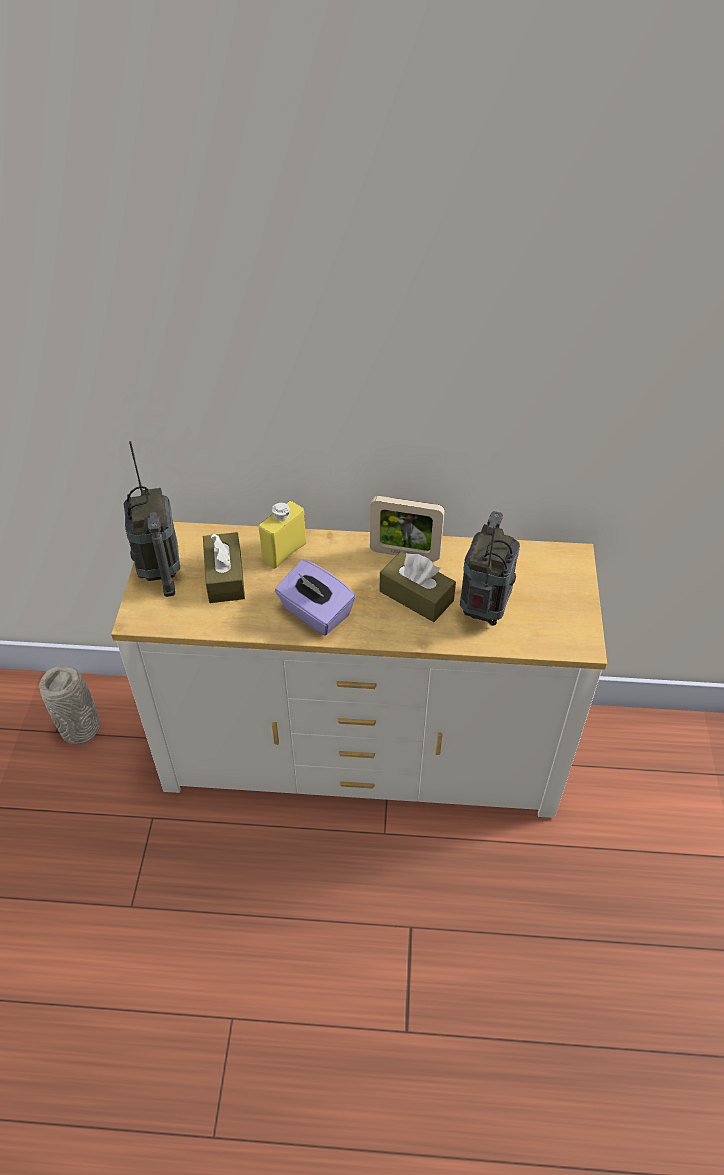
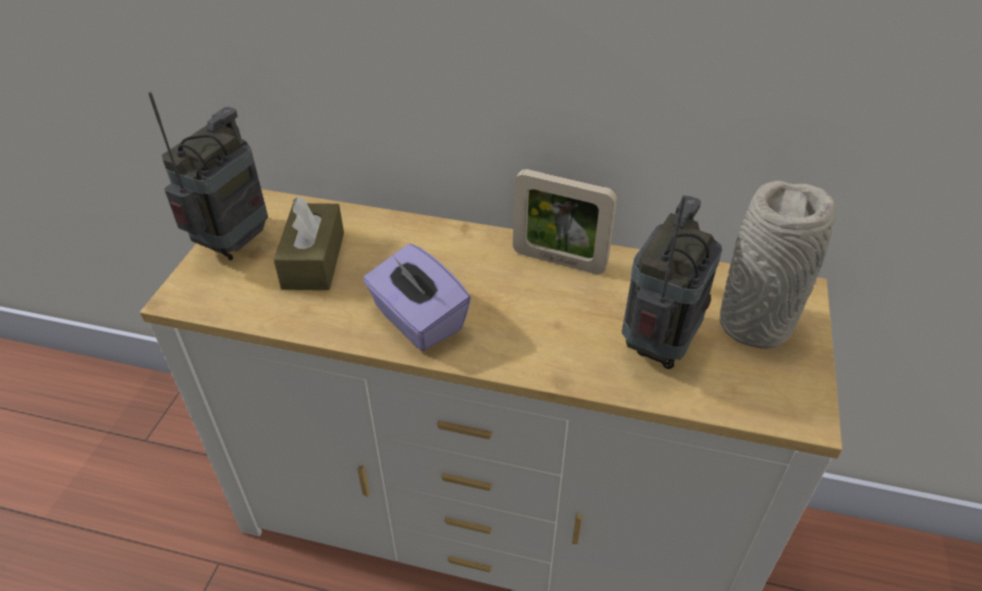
camera: 10 degrees right, 5 degrees down
(81, 728) = (174, 440): grey vase -> grey vase (755, 324)
(160, 571) = (234, 244): radio -> radio turned 150 degrees counterclockwise
(284, 552) = (400, 240): yellow bottle -> none
(416, 596) = (563, 315): brown tissue box -> none

